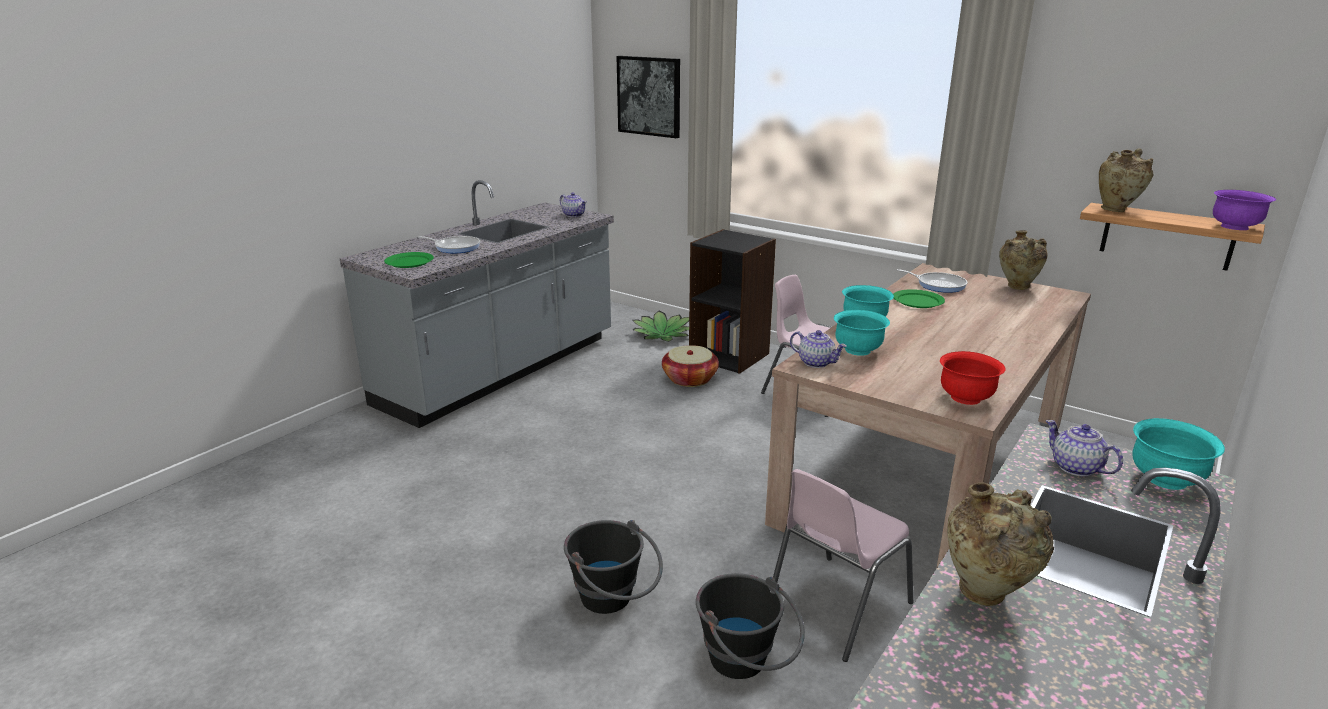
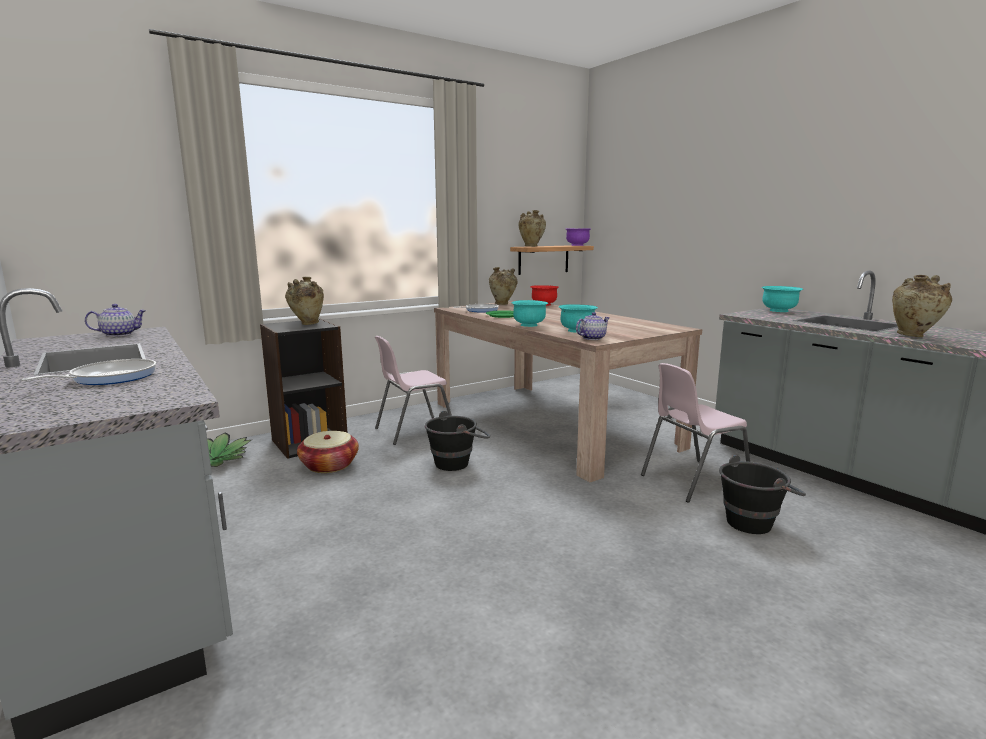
camera: 70 degrees left, 10 degrees down
(409, 262) = (117, 400): green plate -> none
(614, 601) = (680, 563): black bucket -> black bucket (458, 462)
(649, 96) = (105, 195): picture -> none
(740, 241) = (307, 324): none -> beige vase
(835, 607) = (692, 481): pink chair -> pink chair turned 90 degrees clockwise
(966, 398) = (659, 326): red bowl -> red bowl (544, 305)
(1075, 467) = (771, 315): teapot -> none

